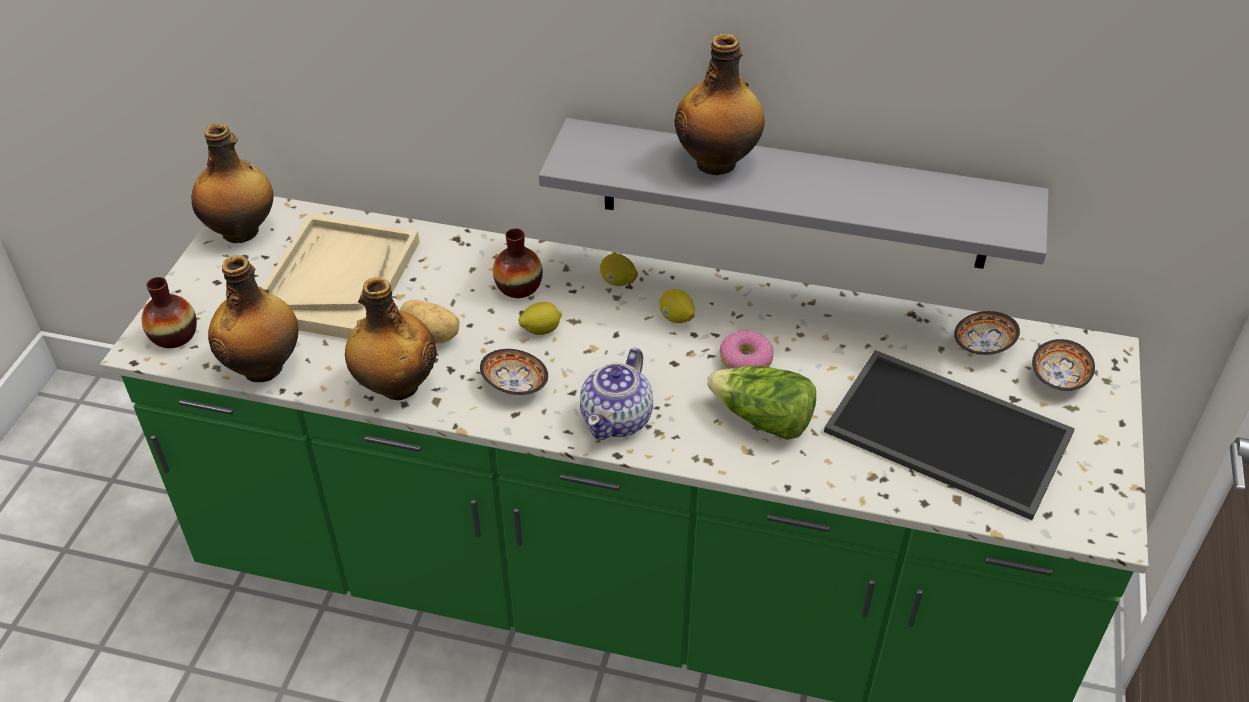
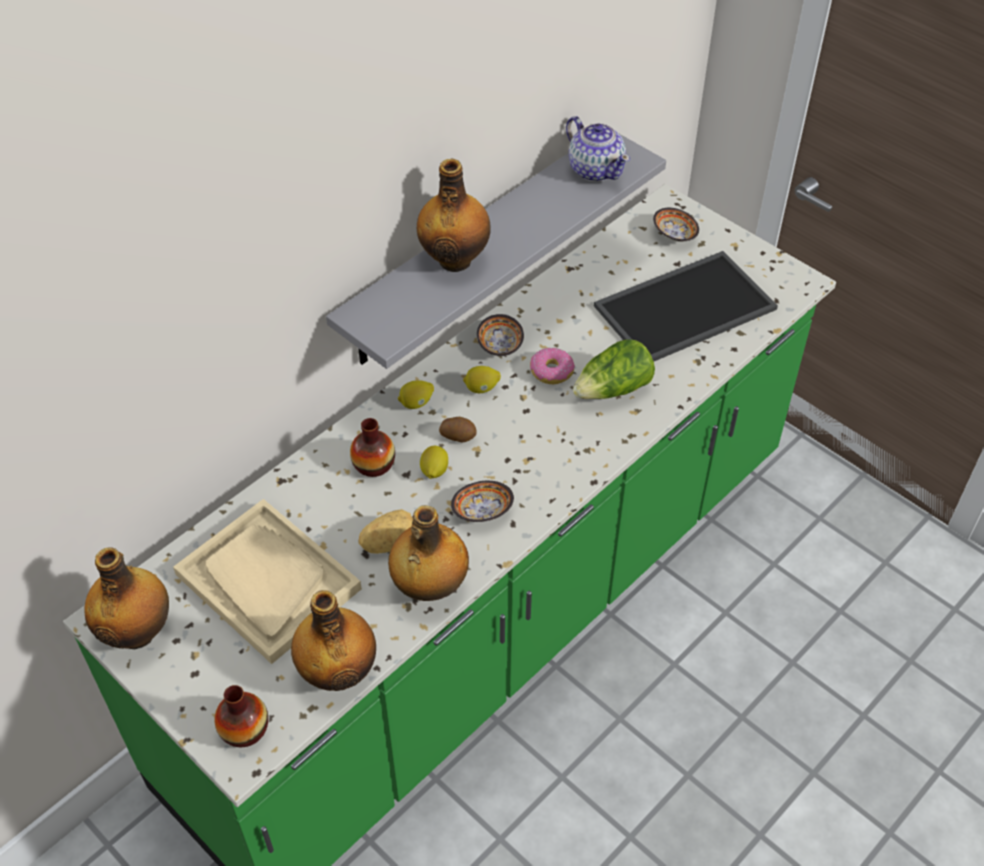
camera: 60 degrees left, 5 degrees up
(599, 328) = (458, 435): none -> potato
(617, 419) = (559, 466): teapot -> teapot (595, 169)
(983, 346) = (623, 252): bowl -> bowl (500, 345)

